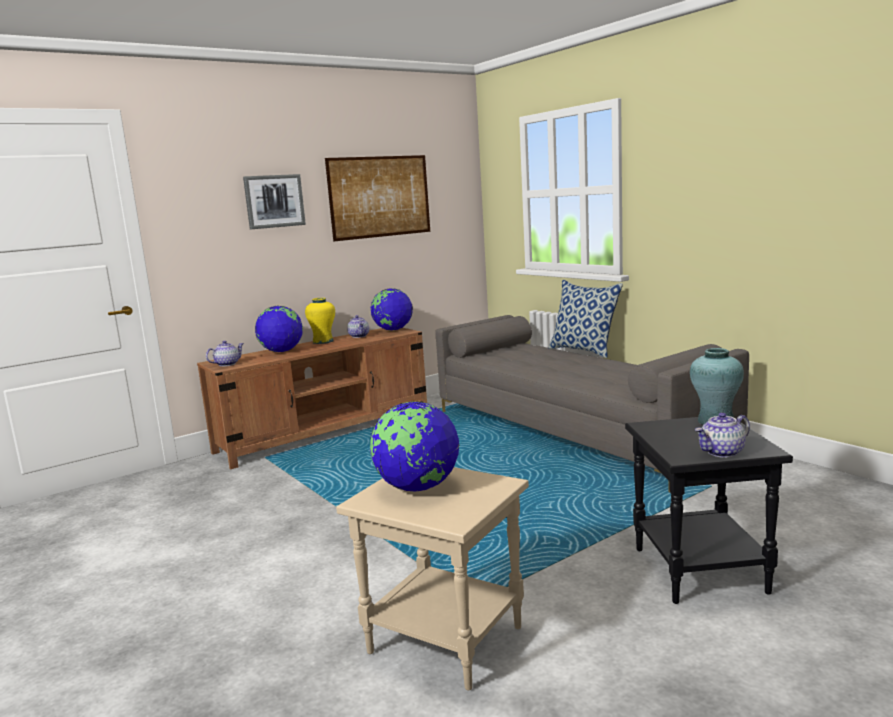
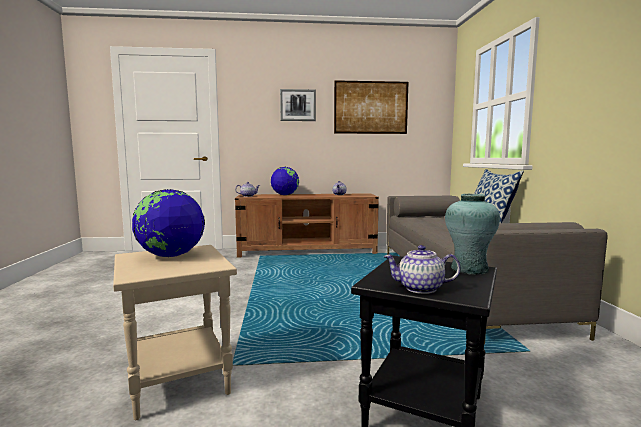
camera: 30 degrees right, 5 degrees down
(323, 341) = (315, 194): yellow vase -> none
(393, 330) = (364, 194): globe -> none

